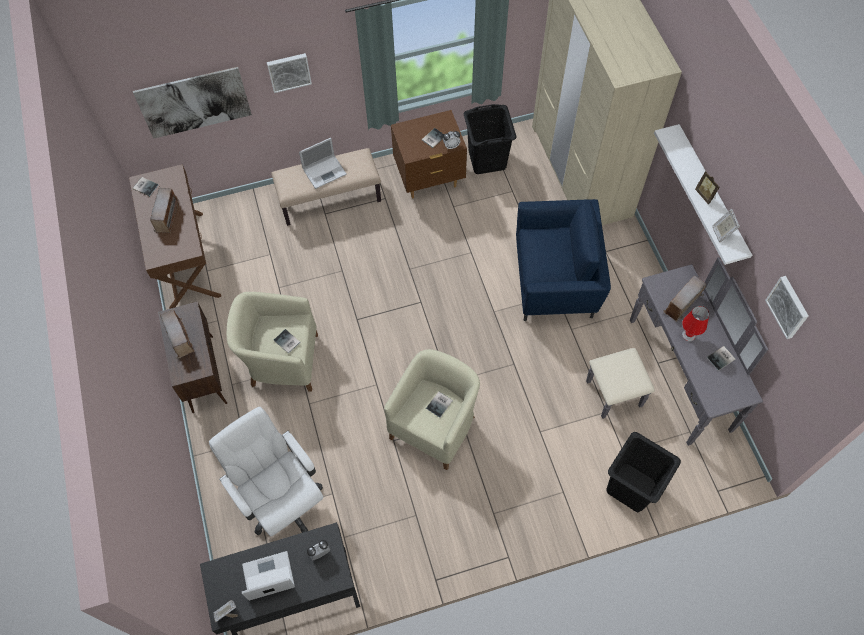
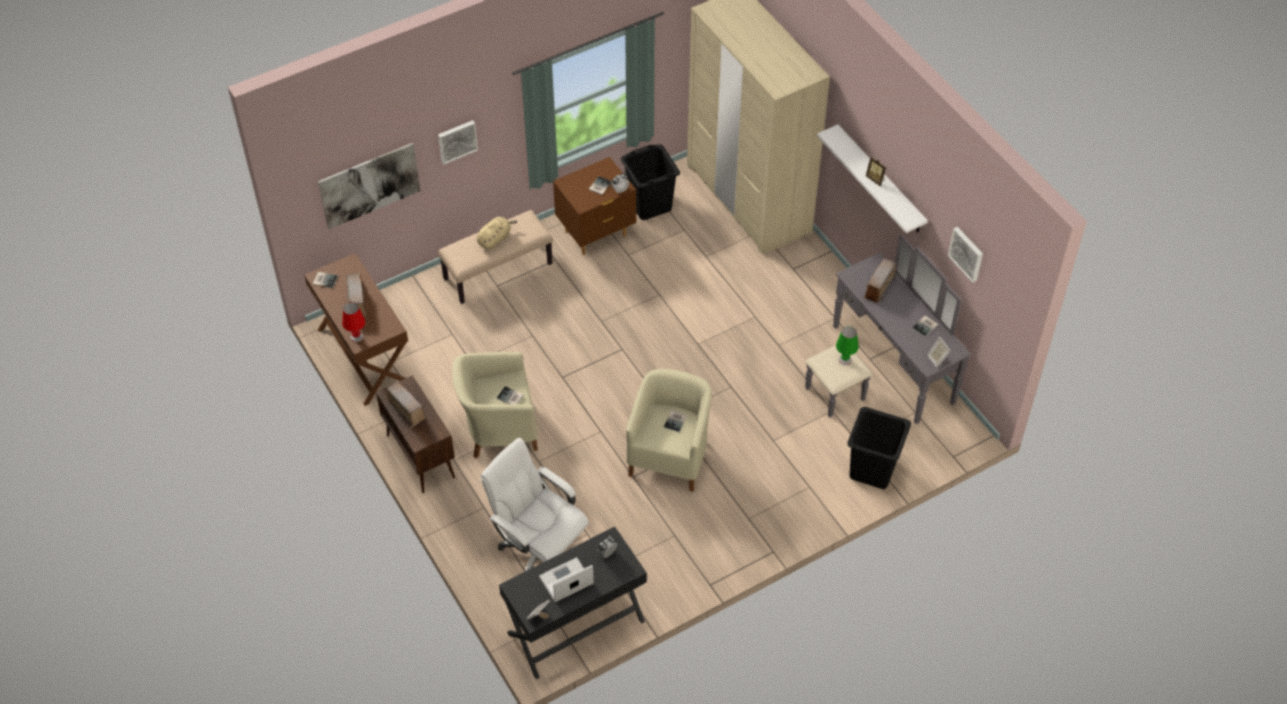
camera: 15 degrees left, 10 degrees down
(325, 171) = (495, 239): laptop -> beige plush toy
(556, 281) = (752, 305): blue armchair -> none
(629, 370) = (845, 360): none -> green table lamp
(688, 335) = (891, 313): red table lamp -> red table lamp (357, 337)
(722, 232) = (897, 207): picture frame -> picture frame (936, 359)

